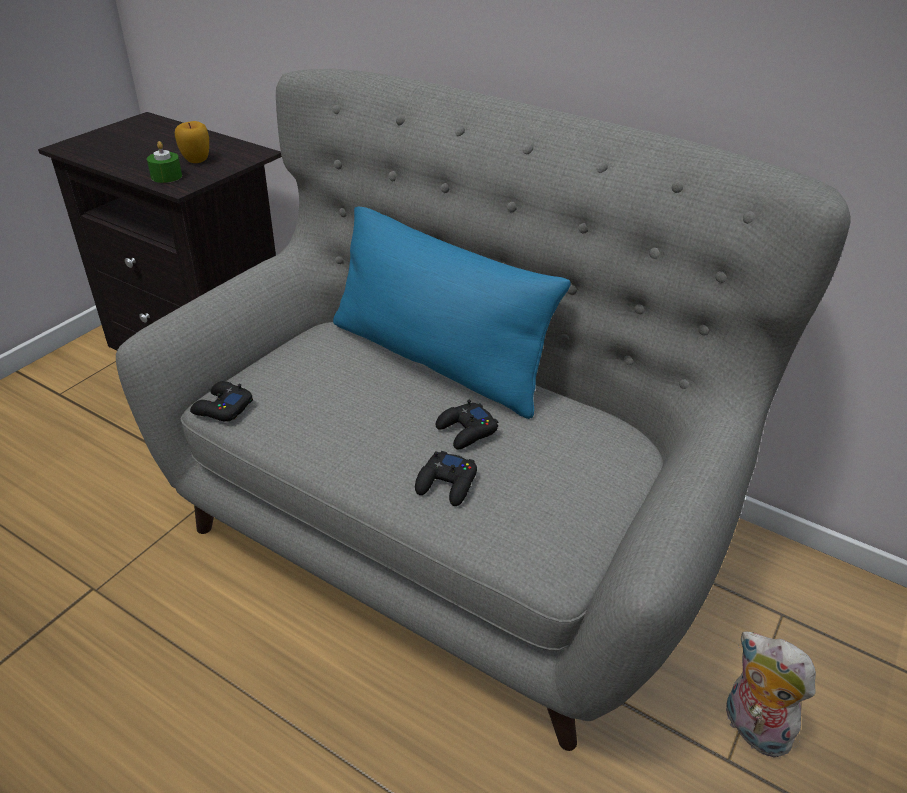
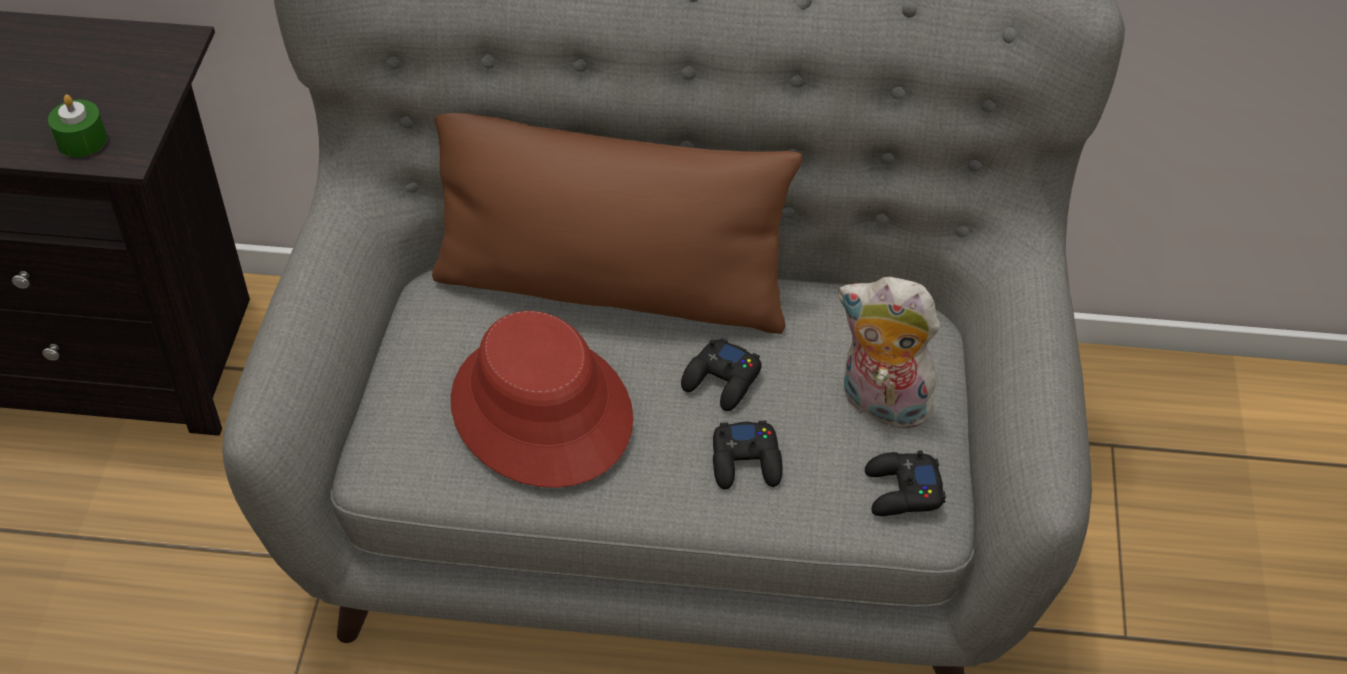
camera: 25 degrees left, 10 degrees up
(196, 160) = (95, 89): apple -> none
(222, 408) = (392, 471): black game controller -> black game controller (902, 491)
(336, 407) = (540, 411): none -> red hat
(436, 360) = (611, 288): blue pillow -> brown pillow
(750, 728) = (1133, 592): plush toy -> plush toy (881, 405)

